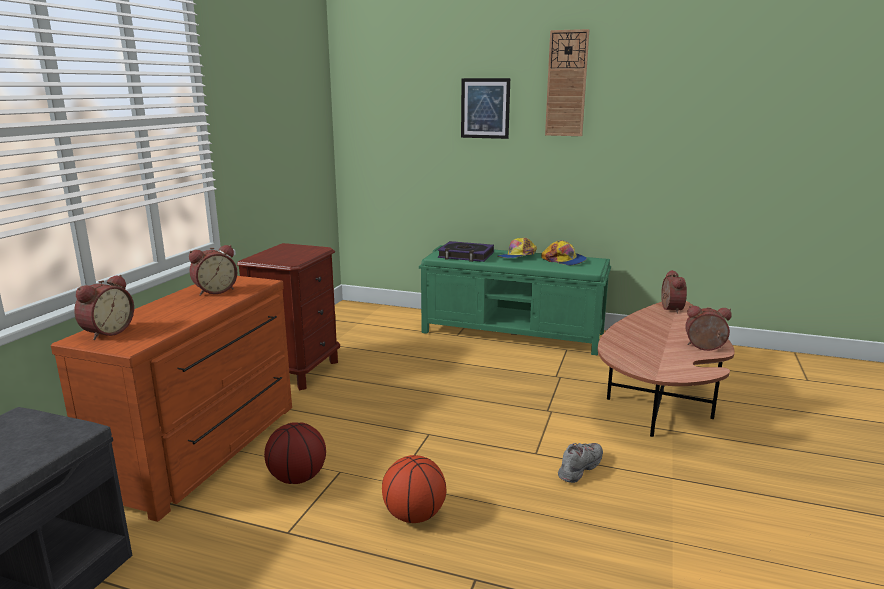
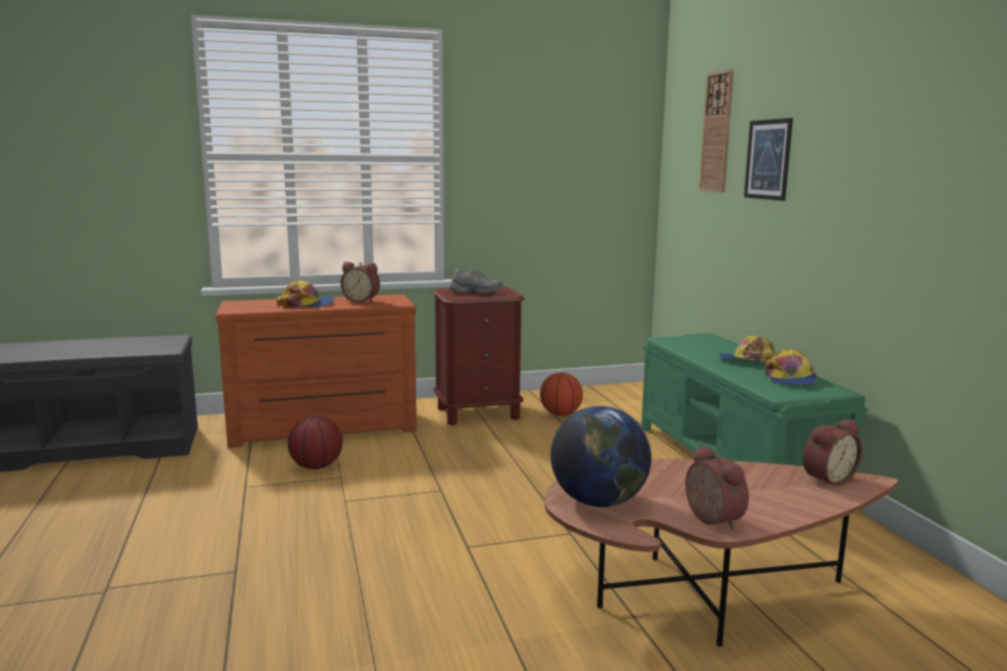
camera: 55 degrees right, 5 degrees down
(106, 332) = (251, 303): alarm clock -> none
(178, 311) = (307, 304): none -> cap
(414, 516) = (304, 522): basketball -> basketball (560, 414)
(466, 256) = (695, 346): book -> none
(566, 84) = (846, 122): wall clock -> wall clock (717, 132)
(579, 469) = (464, 577): grey shoe -> grey shoe (475, 292)
(659, 365) = (599, 501): none -> globe

